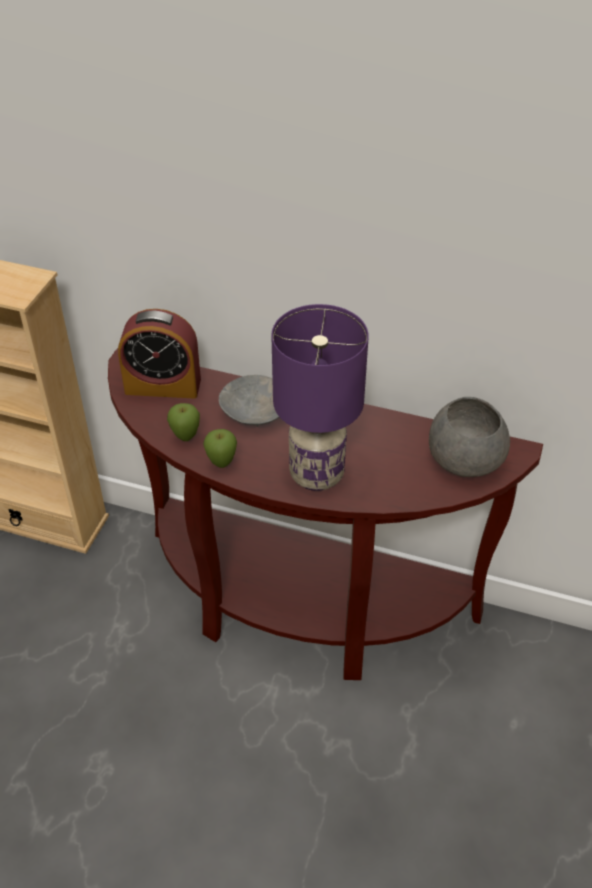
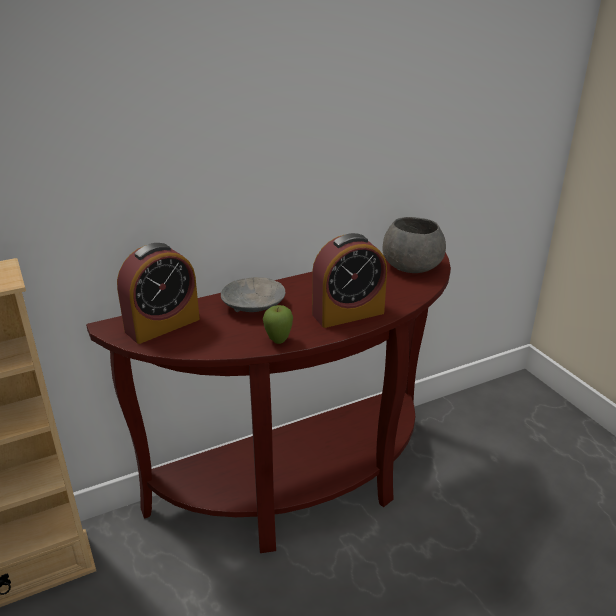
camera: 45 degrees left, 15 degrees down
(185, 437) = (228, 342): apple -> none
(317, 474) = (348, 313): purple table lamp -> alarm clock

